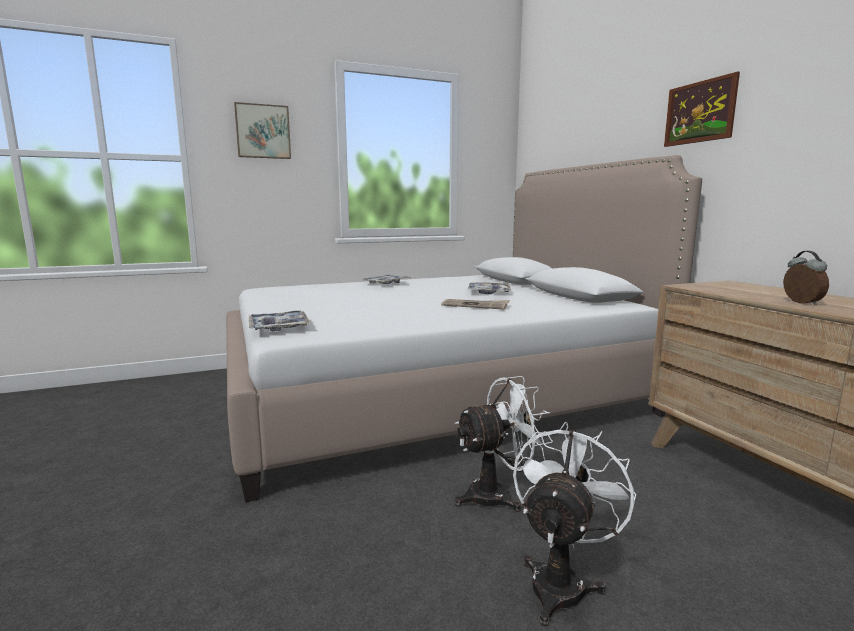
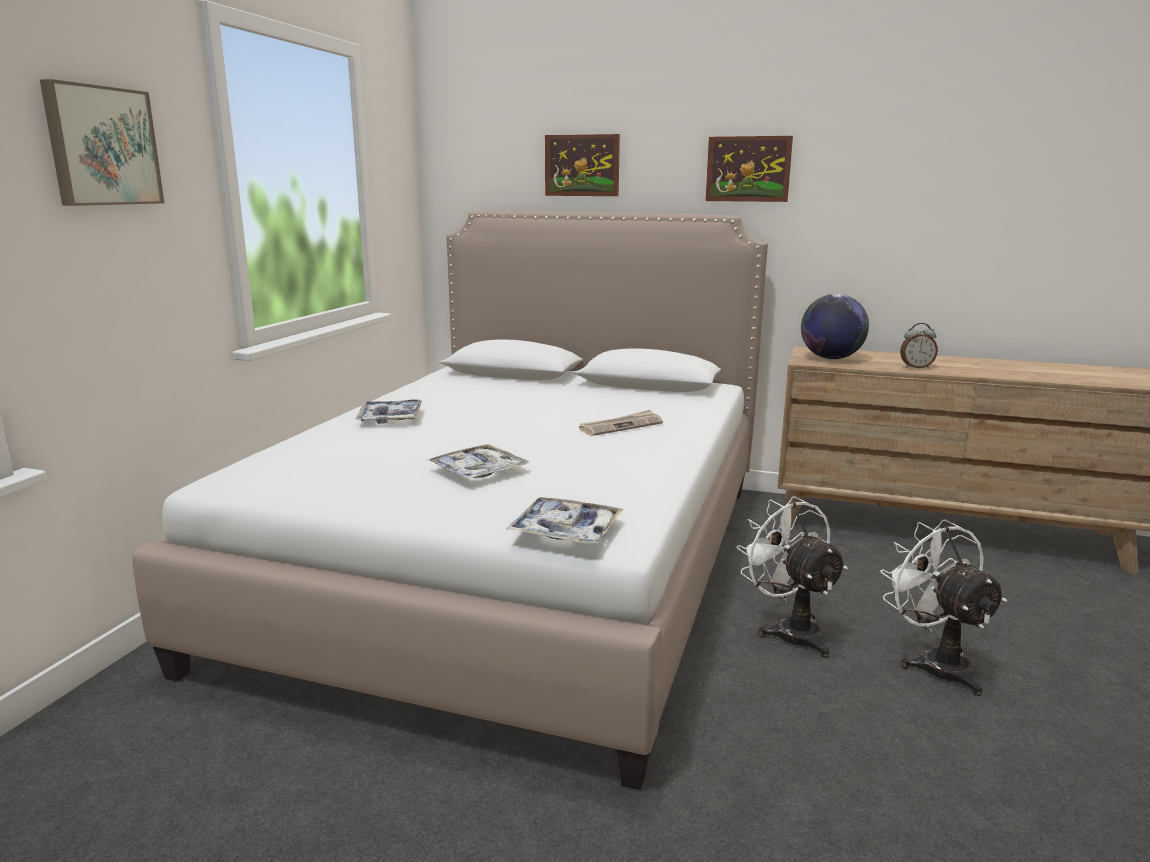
camera: 50 degrees left, 5 degrees up
(488, 292) = (559, 401): tray -> tray (478, 471)
(498, 495) = (789, 630): white fan -> white fan turned 45 degrees counterclockwise
(590, 132) = (582, 165): none -> picture
(725, 288) = (831, 358): none -> globe
(800, 303) = (916, 367): alarm clock -> alarm clock turned 150 degrees clockwise

